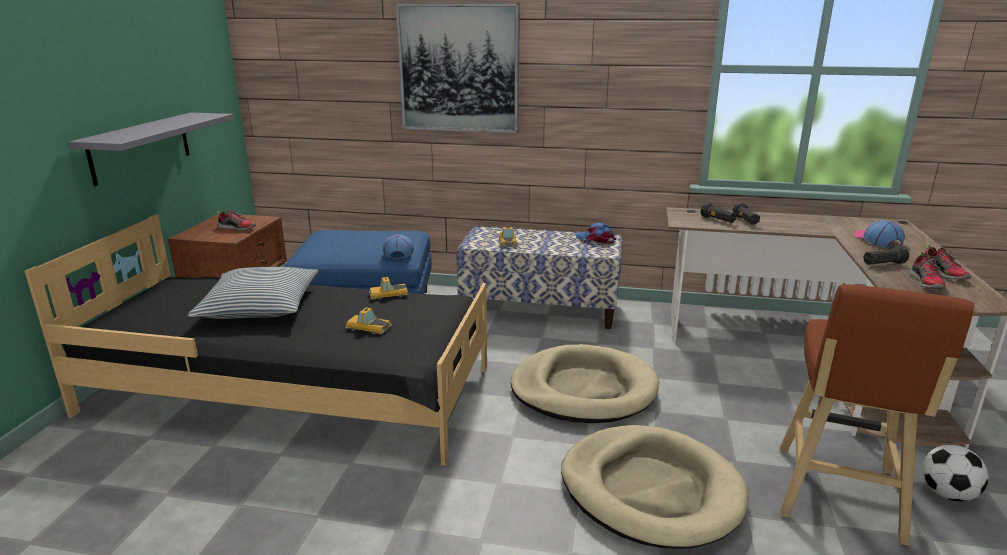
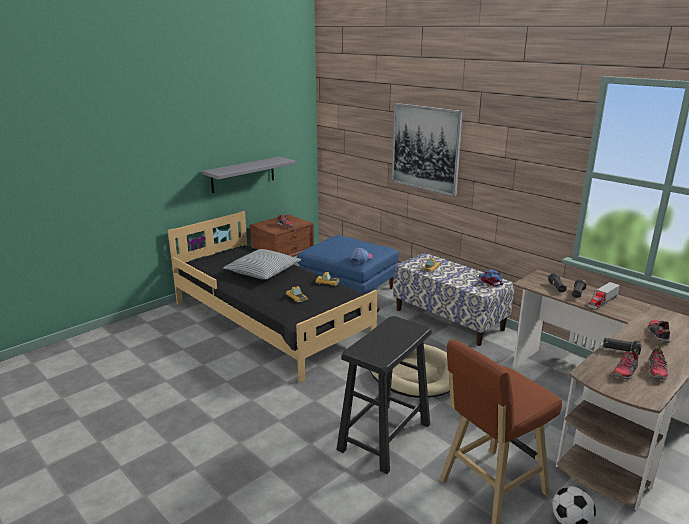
camera: 35 degrees right, 0 degrees up
(650, 490) = (385, 436): beige dog bed -> black stool
(778, 222) = (602, 301): none -> toy truck
(877, 240) = (657, 335): cap -> shoe

